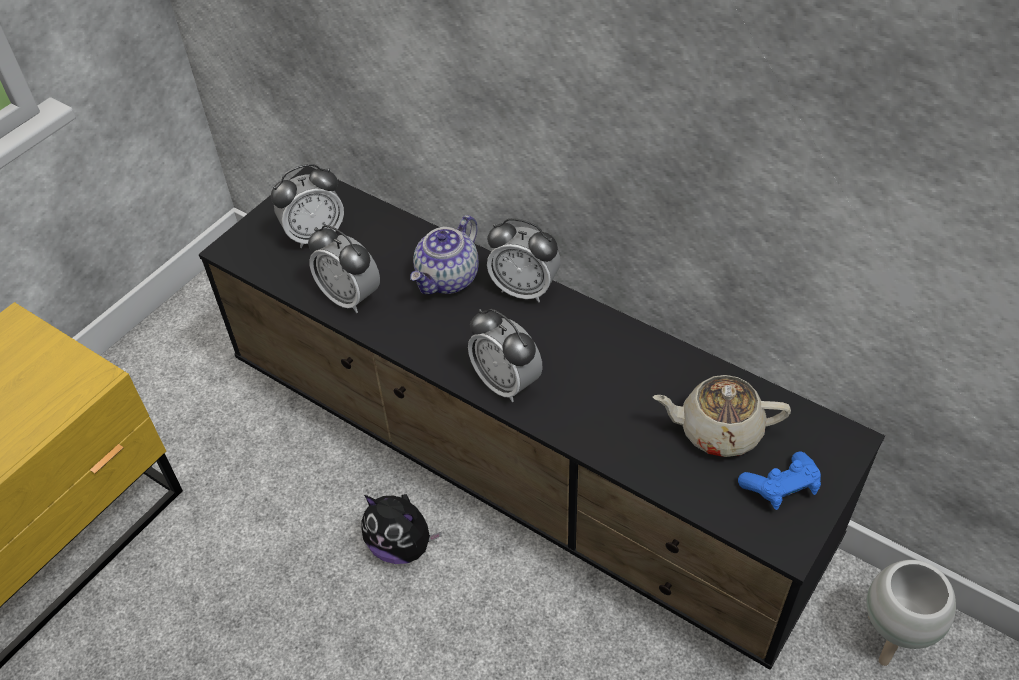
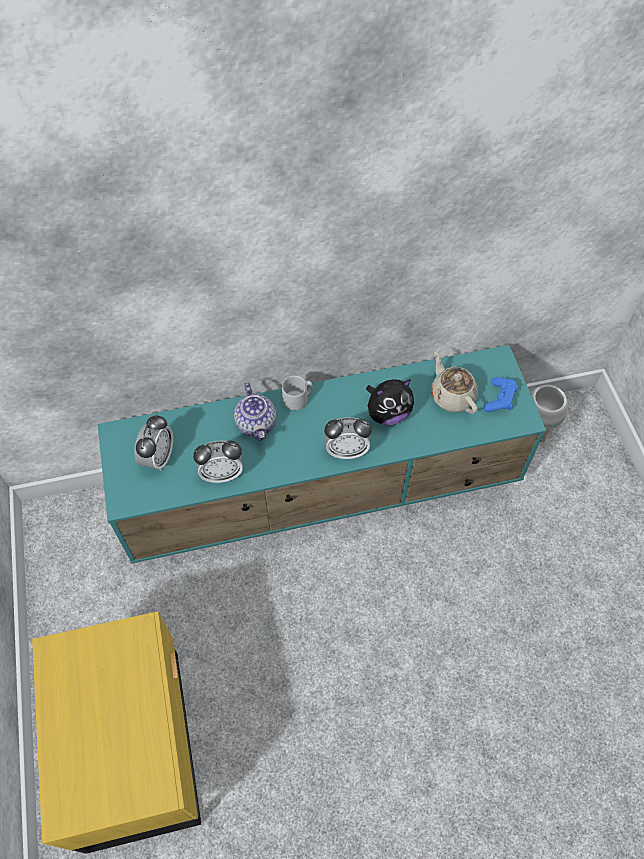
camera: 50 degrees left, 10 degrees up
(402, 546) = (315, 574): plush toy -> plush toy (387, 414)
(519, 469) = (324, 491): black tv stand -> turquoise tv stand
(524, 289) = (298, 399): alarm clock -> grey mug
(718, 430) = (452, 395): beige teapot -> beige teapot turned 105 degrees clockwise

